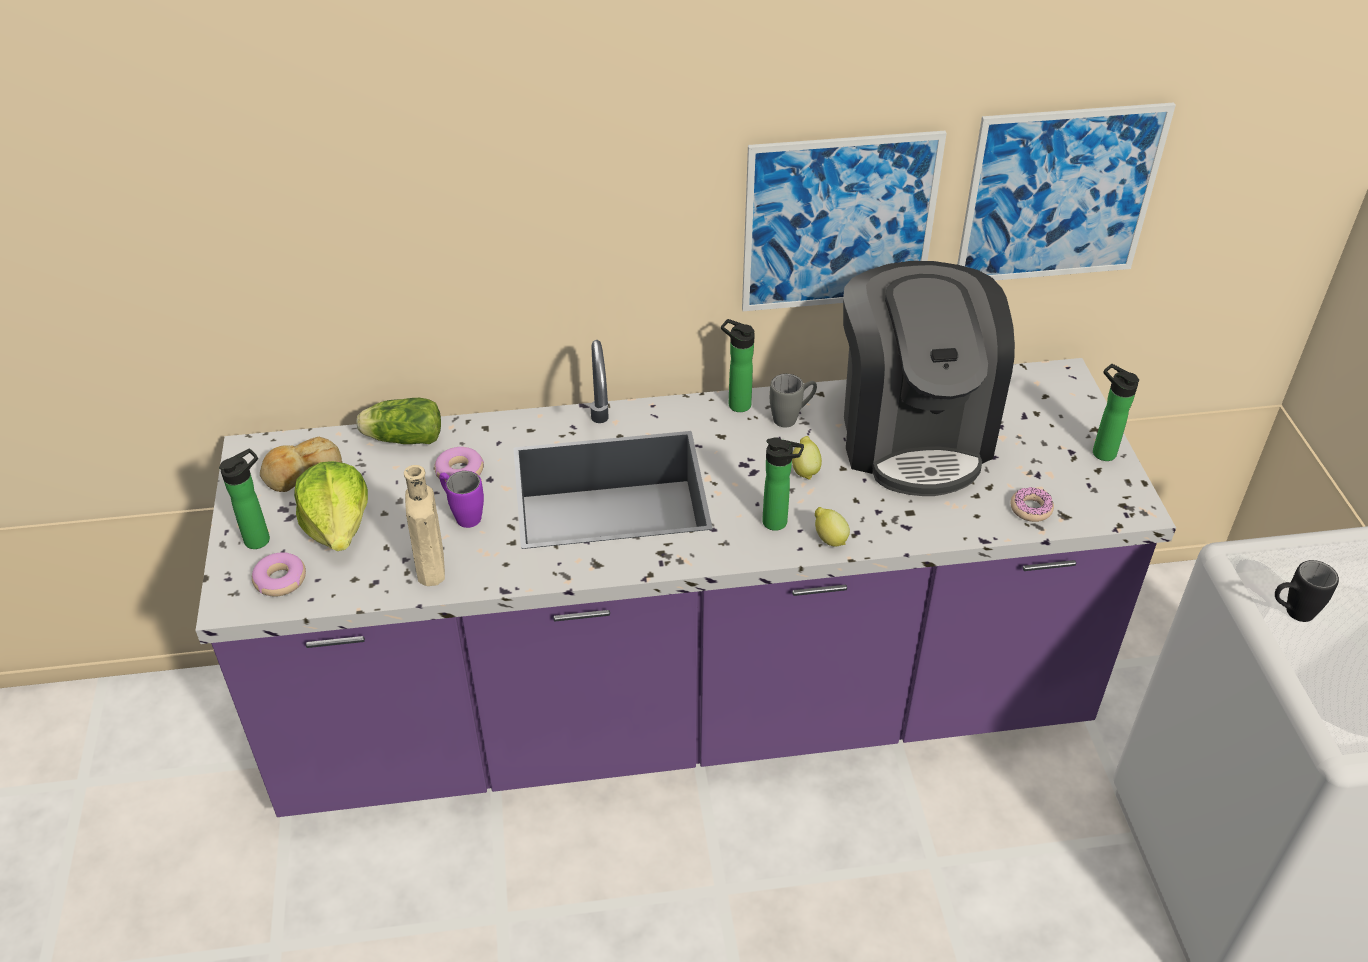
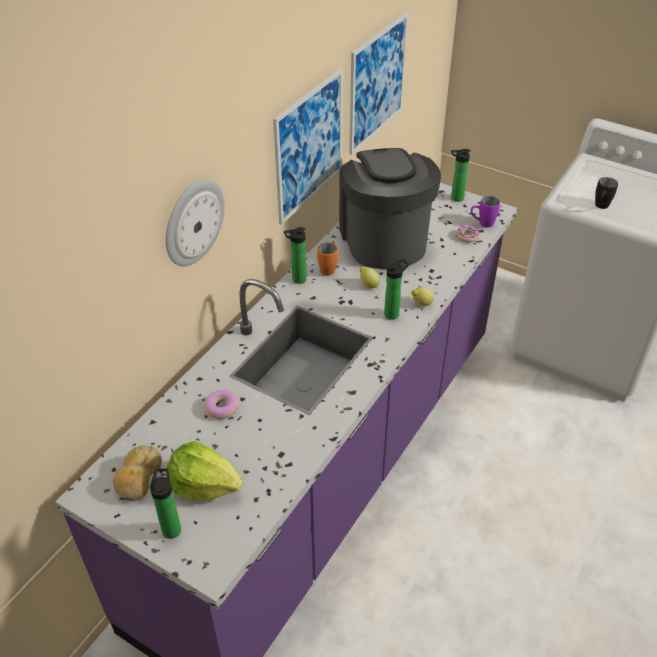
camera: 50 degrees left, 0 degrees up
(280, 580) = (218, 535): donut -> none
(401, 438) = (164, 418): lettuce -> none
(431, 571) = (286, 461): beige bottle -> none
(462, 514) = (257, 424): purple mug -> purple mug (482, 224)
(541, 218) = (193, 222): none -> wall clock
(792, 417) = (329, 268): grey mug -> orange mug
(913, 433) = (384, 239): coffee machine -> coffee machine turned 135 degrees counterclockwise

